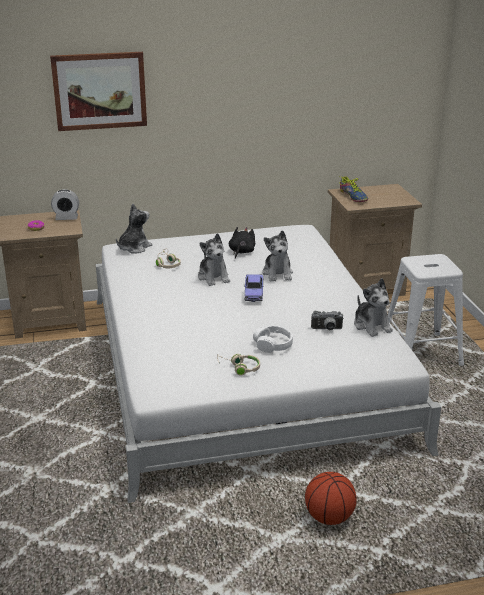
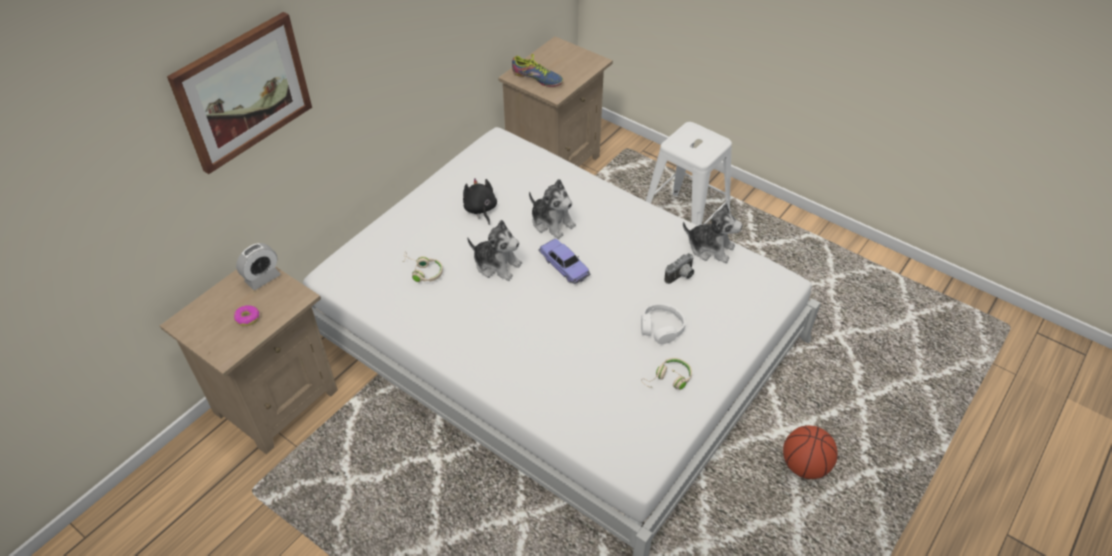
camera: 40 degrees left, 20 degrees up
(134, 248) = (351, 266): plush toy -> none

